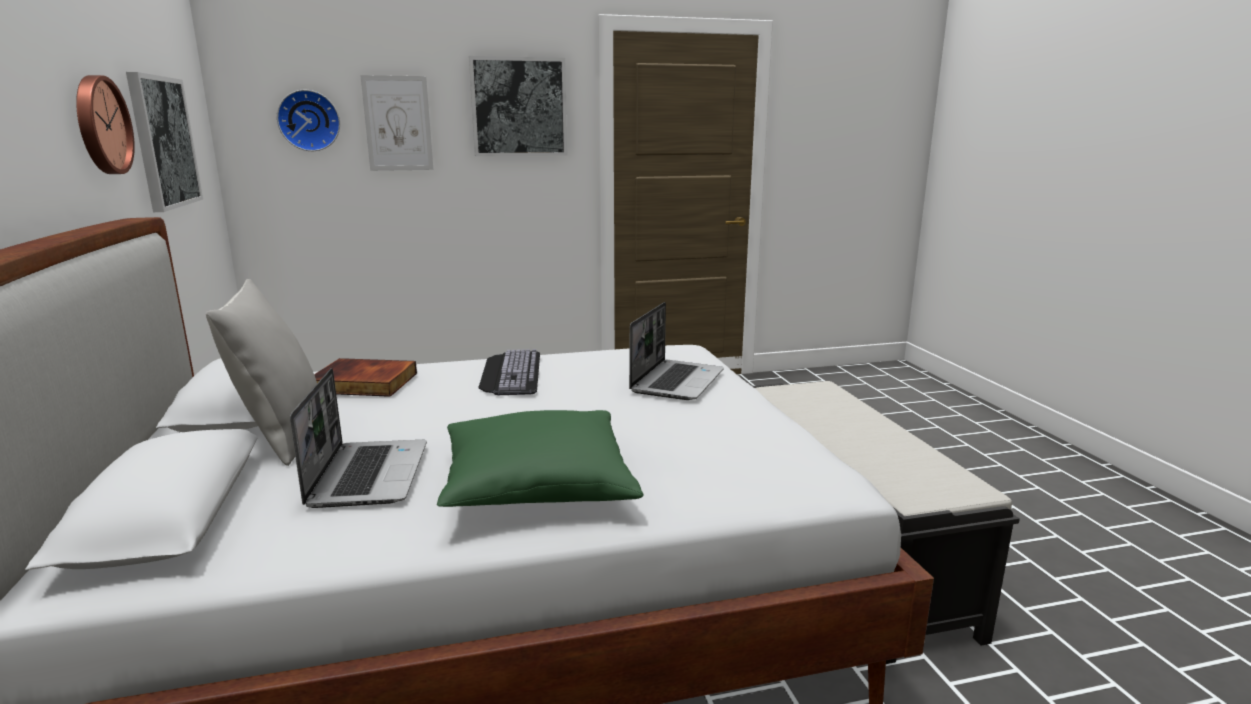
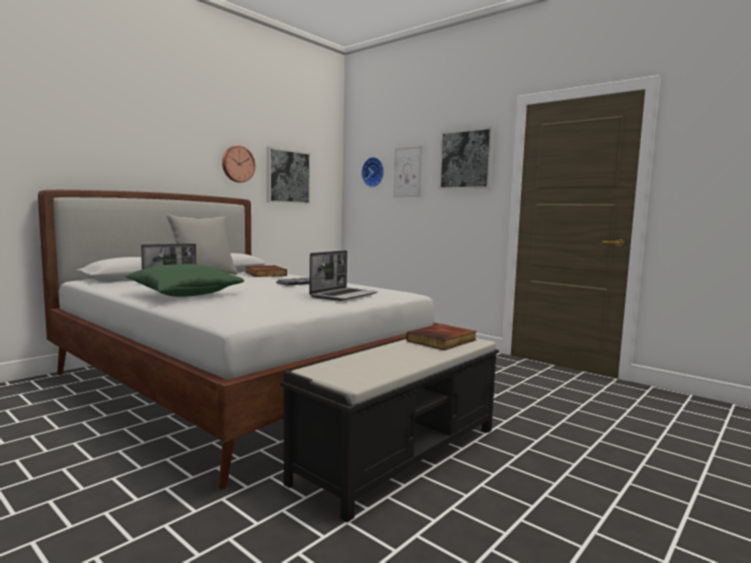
camera: 55 degrees right, 10 degrees down
(676, 381) = (344, 295): laptop -> laptop turned 45 degrees counterclockwise
(811, 400) = (442, 341): none -> book

